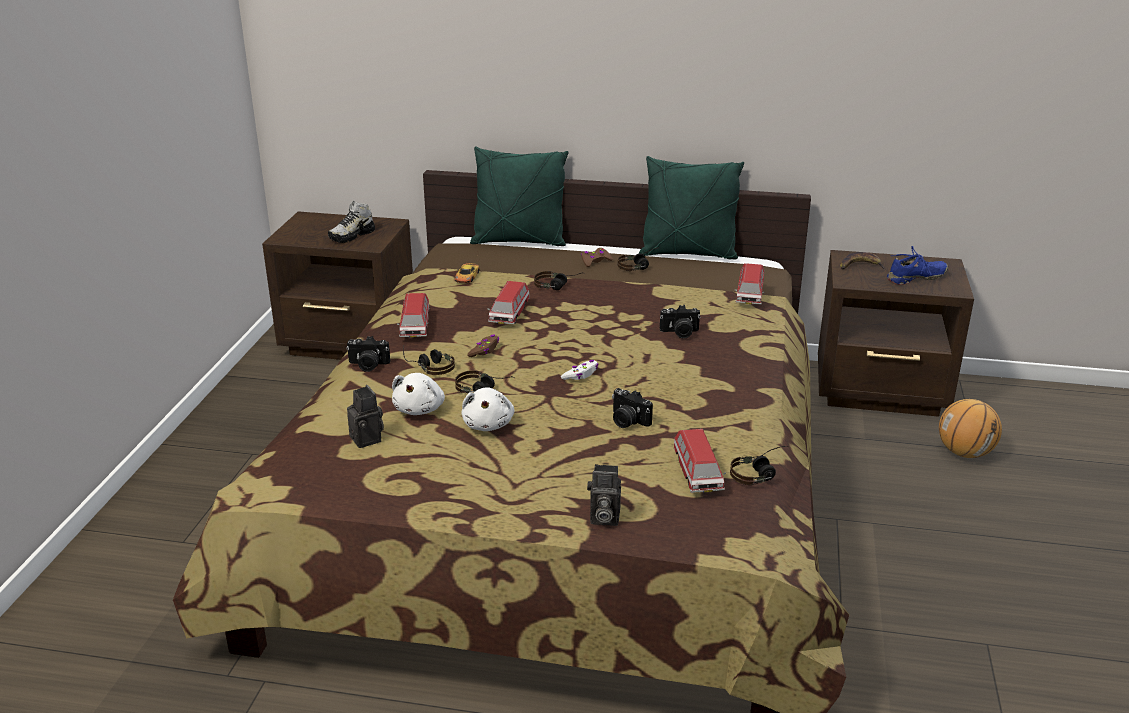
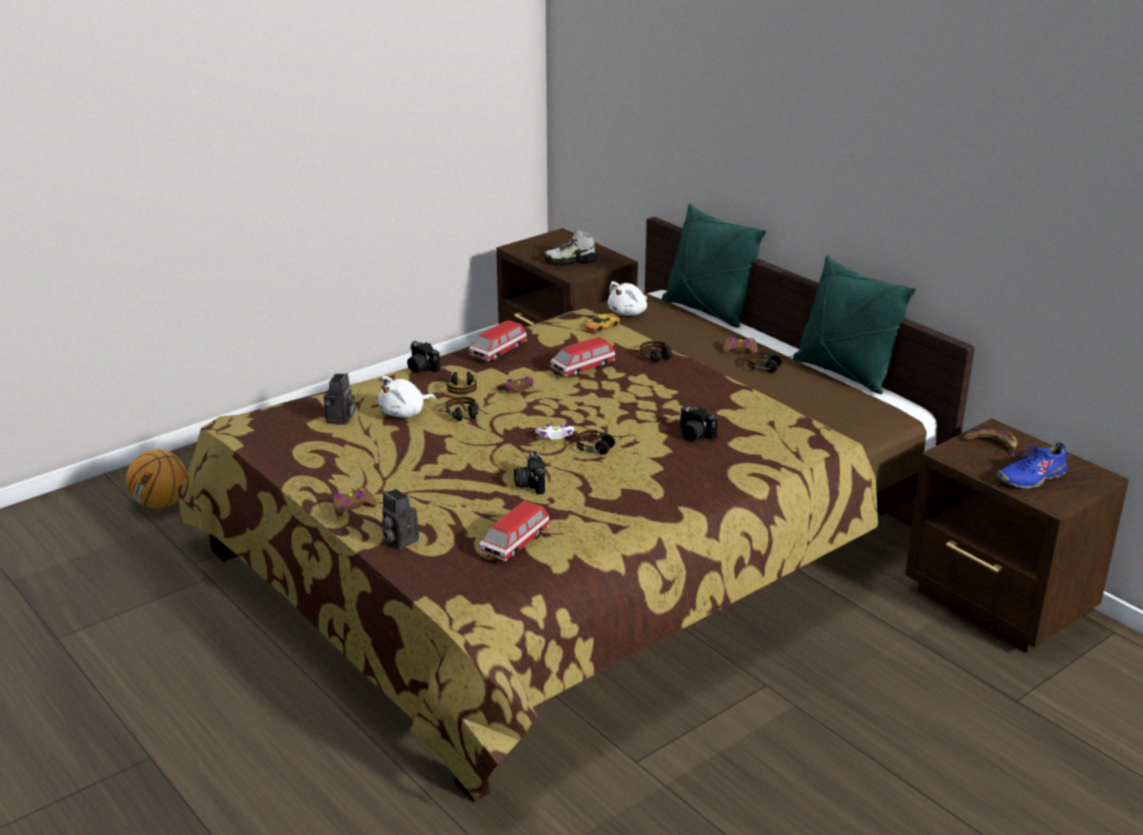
camera: 40 degrees right, 0 degrees up
(488, 424) = (430, 443): white plush toy -> white plush toy (628, 313)
(514, 509) = (353, 506): none -> brown game controller
(749, 295) = (820, 429): toy car -> none
(760, 473) = (563, 566): headphones -> headphones (605, 449)
(916, 278) = (1031, 477): blue shoe -> blue shoe turned 135 degrees clockwise
(965, 453) = (996, 696): basketball -> basketball (161, 504)

